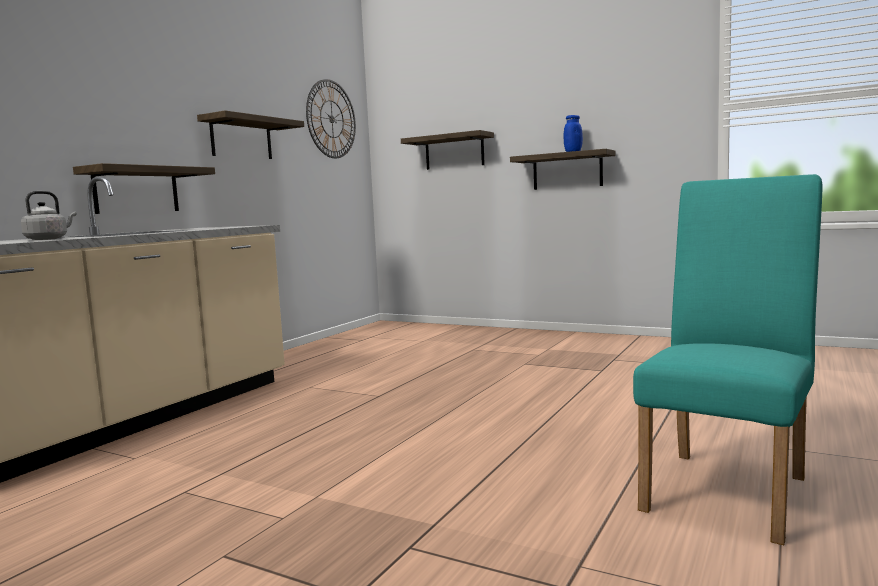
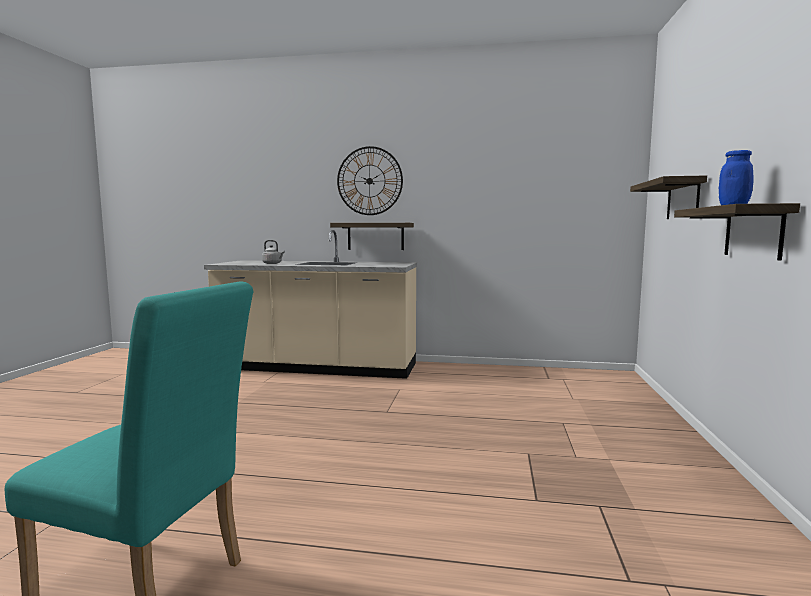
camera: 70 degrees right, 0 degrees up
(241, 138) = (466, 198): shelf -> none
(331, 119) = (583, 170): wall clock -> wall clock (369, 181)

